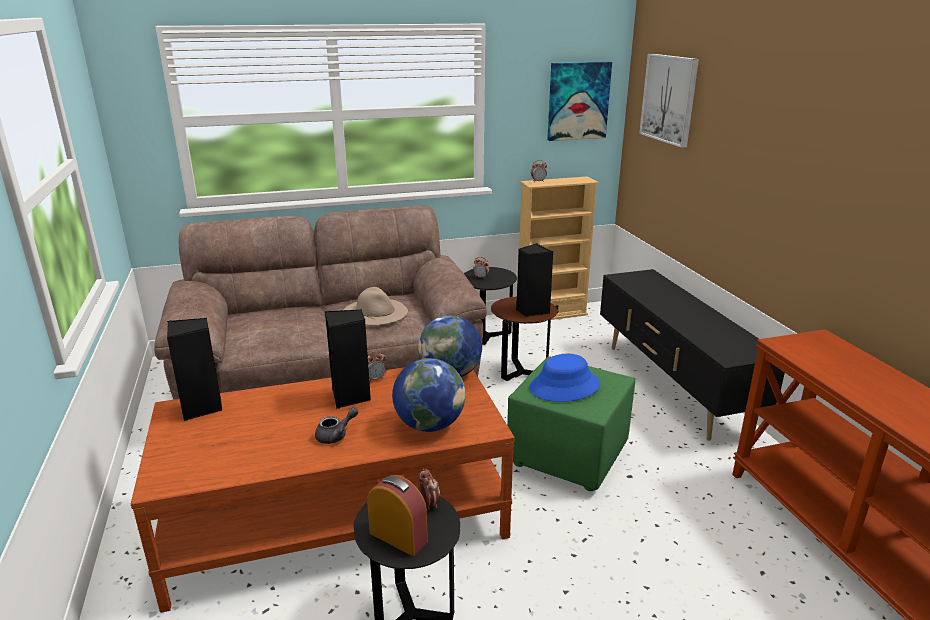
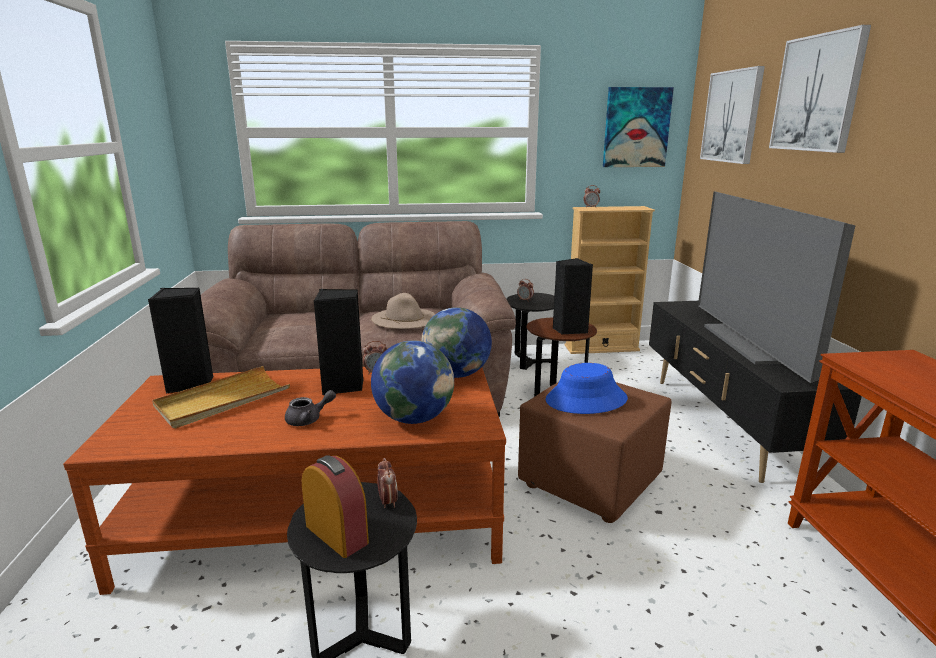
camera: 10 degrees right, 5 degrees down
(244, 423) = (222, 400): none -> beige tray
(569, 455) = (591, 482): green ottoman -> brown ottoman
(697, 318) = (753, 343): none -> television
(746, 97) = (817, 93): none -> picture

